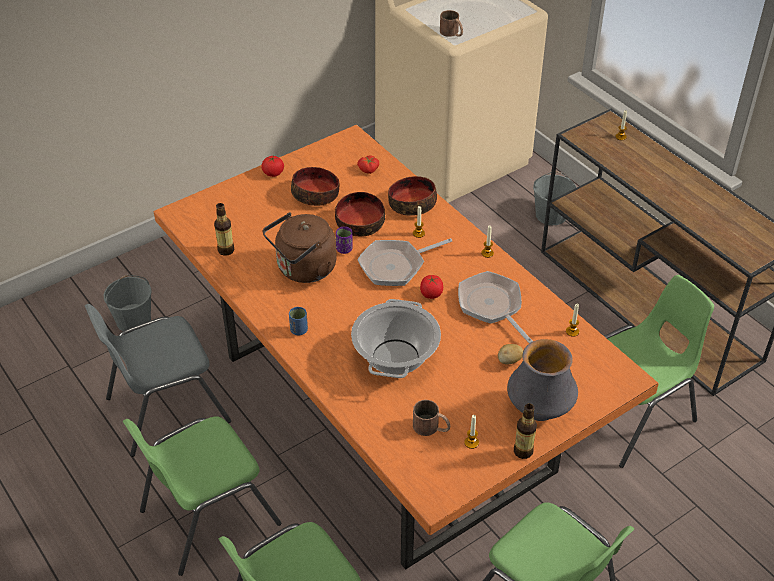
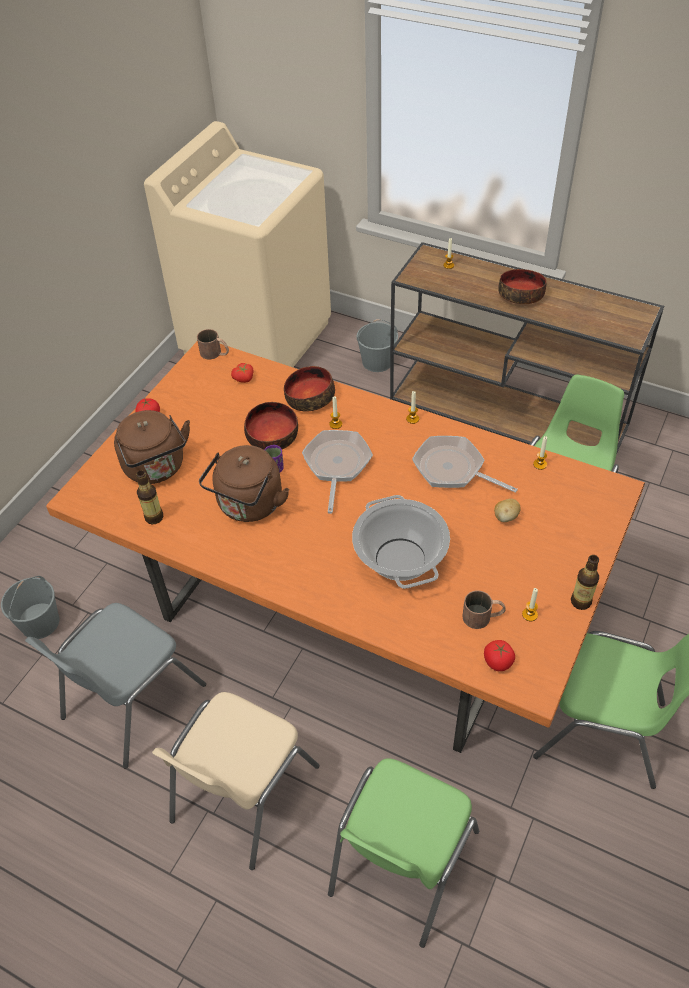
camera: 25 degrees left, 5 degrees up
(207, 517) = (242, 794): green chair -> beige chair
(252, 214) = (157, 468): none -> brown kettle
(299, 330) = (287, 572): blue cup -> none
(316, 195) = (209, 423): bowl -> bowl (521, 295)
(396, 266) = (336, 465): frying pan -> frying pan turned 150 degrees clockwise
(431, 294) = (389, 480): tomato -> tomato (497, 662)
(452, 33) = (248, 215): brown mug -> brown mug (215, 353)
(539, 411) = (566, 555): vase -> none

